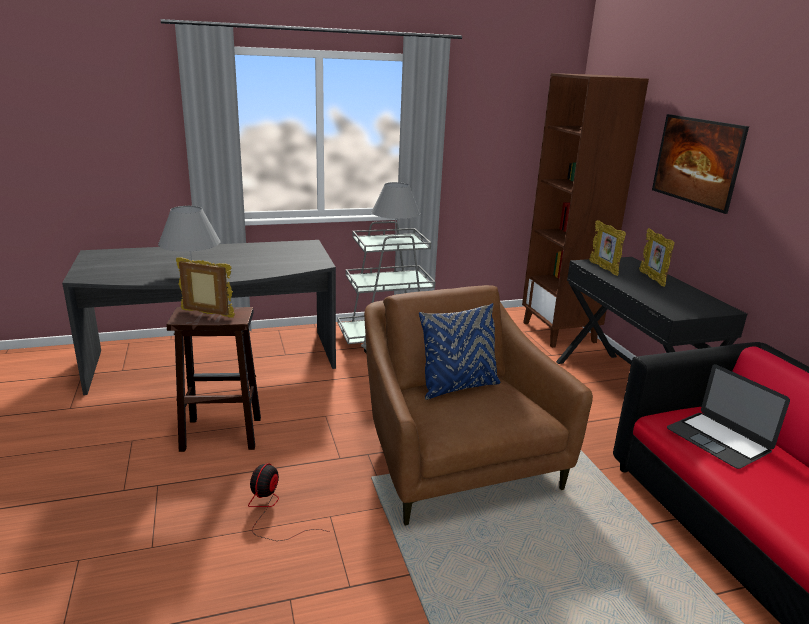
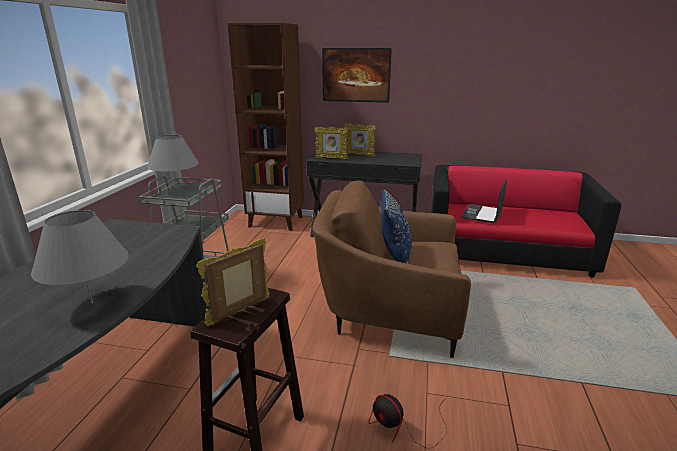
camera: 60 degrees left, 0 degrees up
(718, 439) = (482, 214): laptop -> laptop turned 120 degrees clockwise

